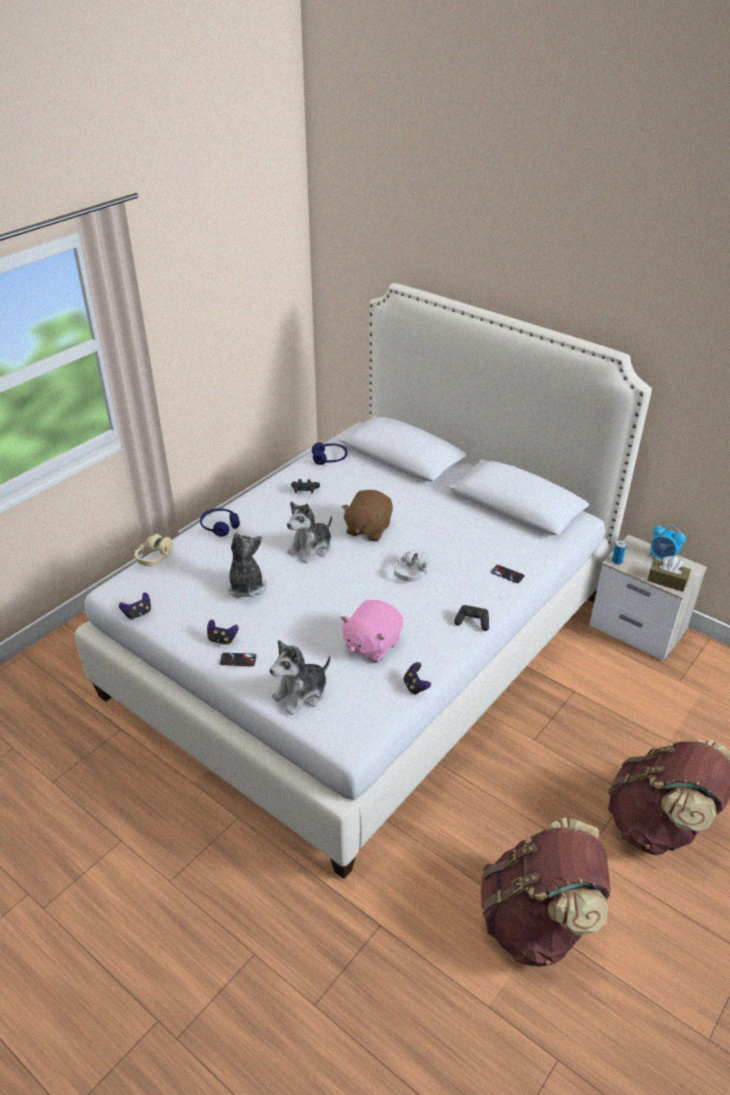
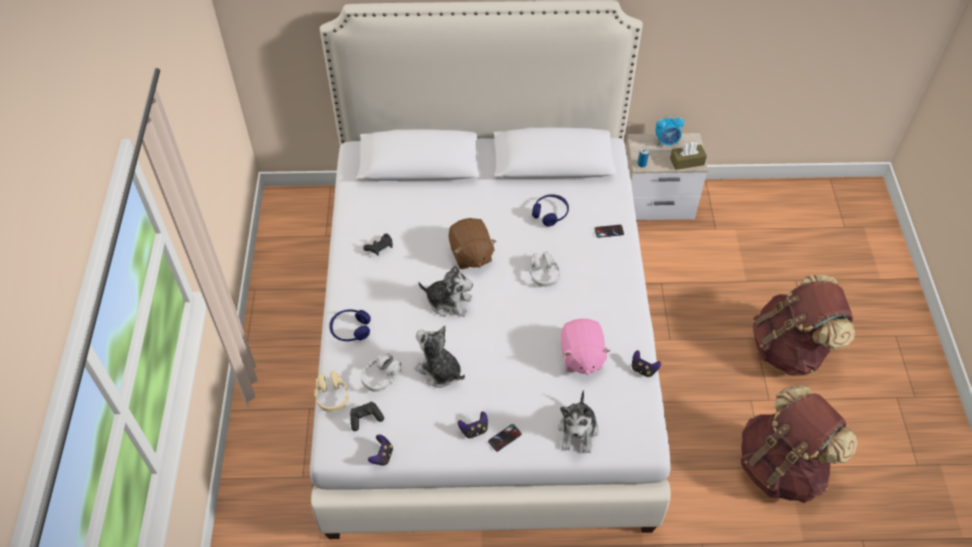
camera: 40 degrees left, 15 degrees up
(201, 565) = (381, 376): none -> grey headphones
(311, 548) = (448, 302): plush toy -> plush toy turned 75 degrees counterclockwise
(330, 459) = (364, 201): blue headphones -> blue headphones (550, 213)
(472, 622) = (626, 289): black game controller -> black game controller (365, 418)

